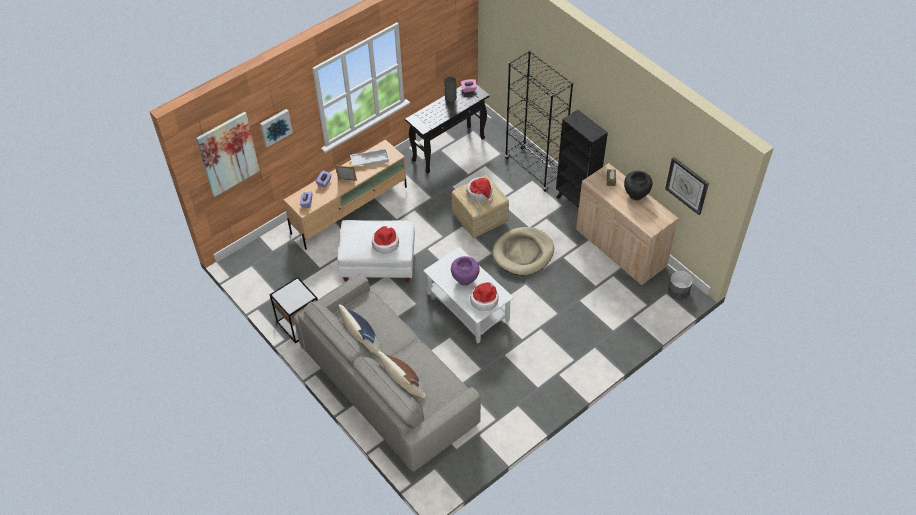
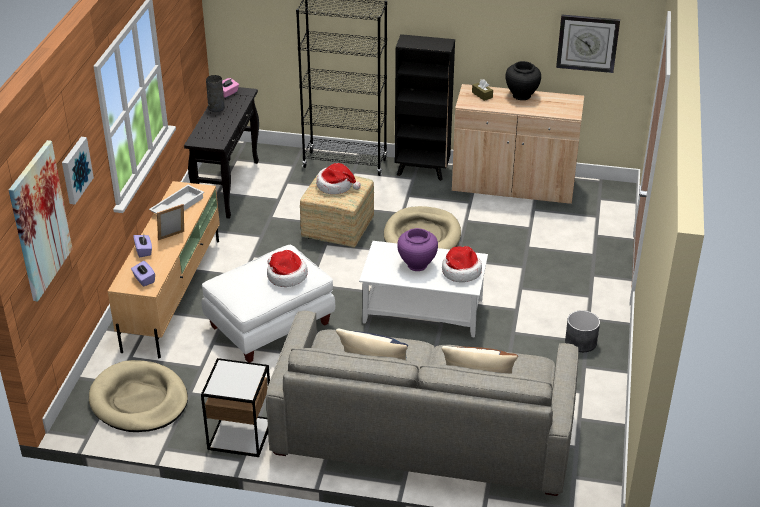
camera: 40 degrees left, 15 degrees down
(272, 270) = (139, 400): none -> beige dog bed
(678, 290) = (608, 192): grey planter -> grey planter (580, 342)

